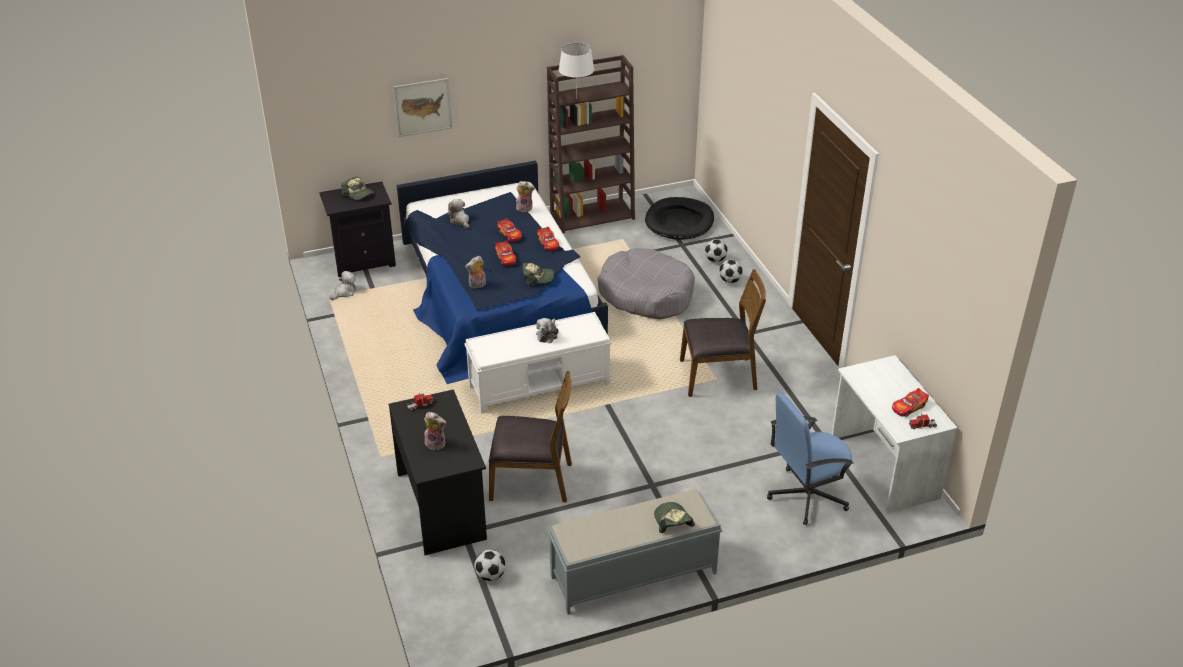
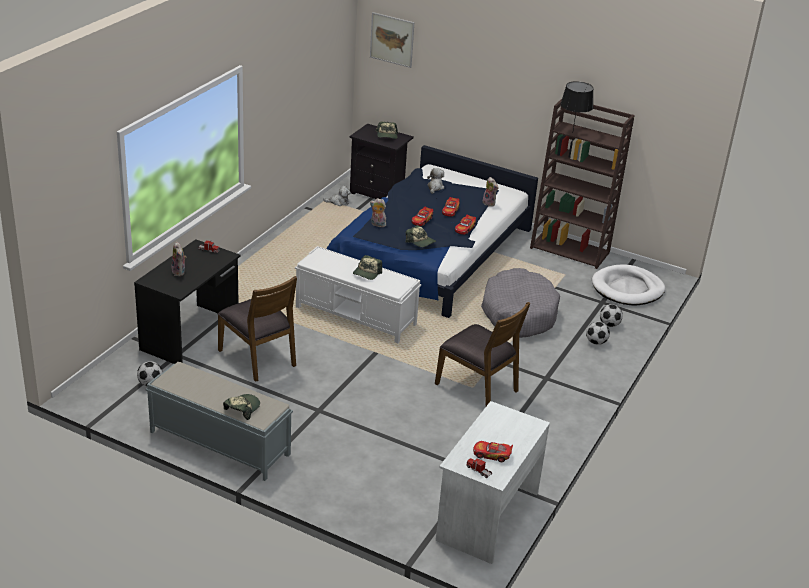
camera: 45 degrees right, 5 degrees down
(423, 107) = (457, 88): picture -> picture (392, 39)
(547, 334) = (367, 273): plush toy -> cap
(576, 98) = (572, 133): white table lamp -> black table lamp
(679, 222) = (627, 288): black dog bed -> white dog bed
(806, 496) = (401, 489): blue office chair -> none

